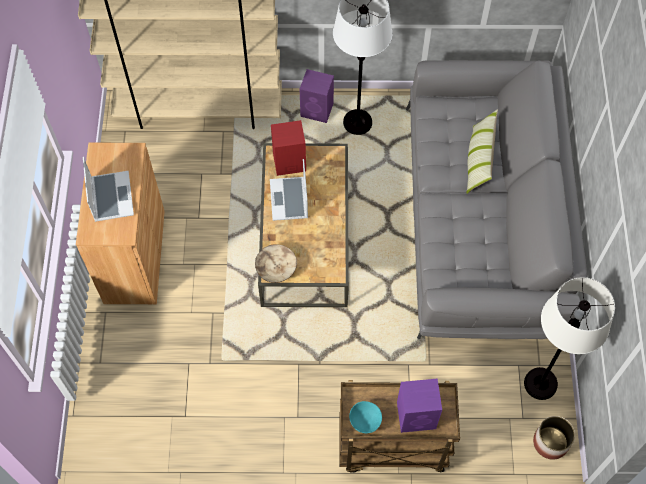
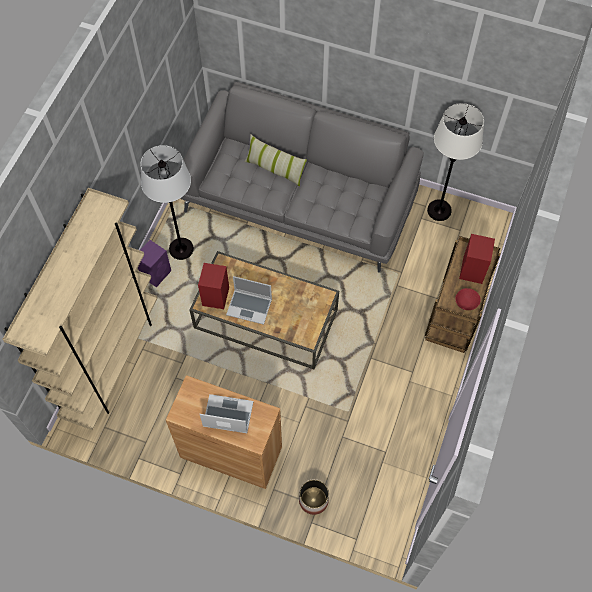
camera: 70 degrees left, 0 degrees up
(276, 267) = (305, 335): beige bowl -> none
(365, 421) = (466, 303): turquoise bowl -> red bowl
(417, 415) = (472, 269): purple speaker -> red speaker
(550, 442) = (482, 221): planter -> planter (313, 500)

